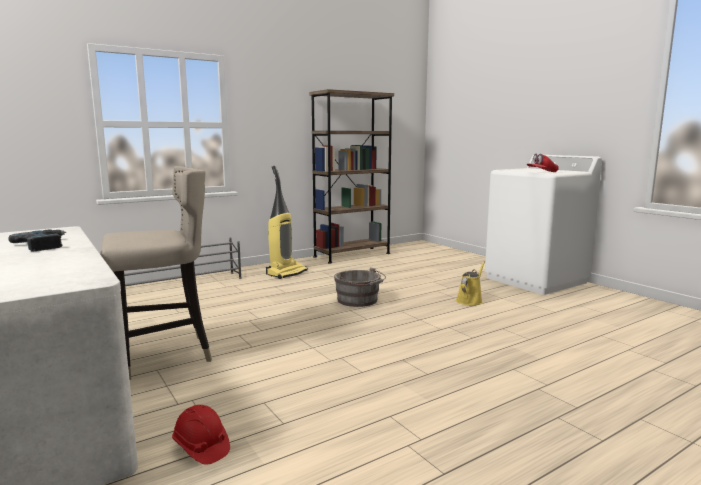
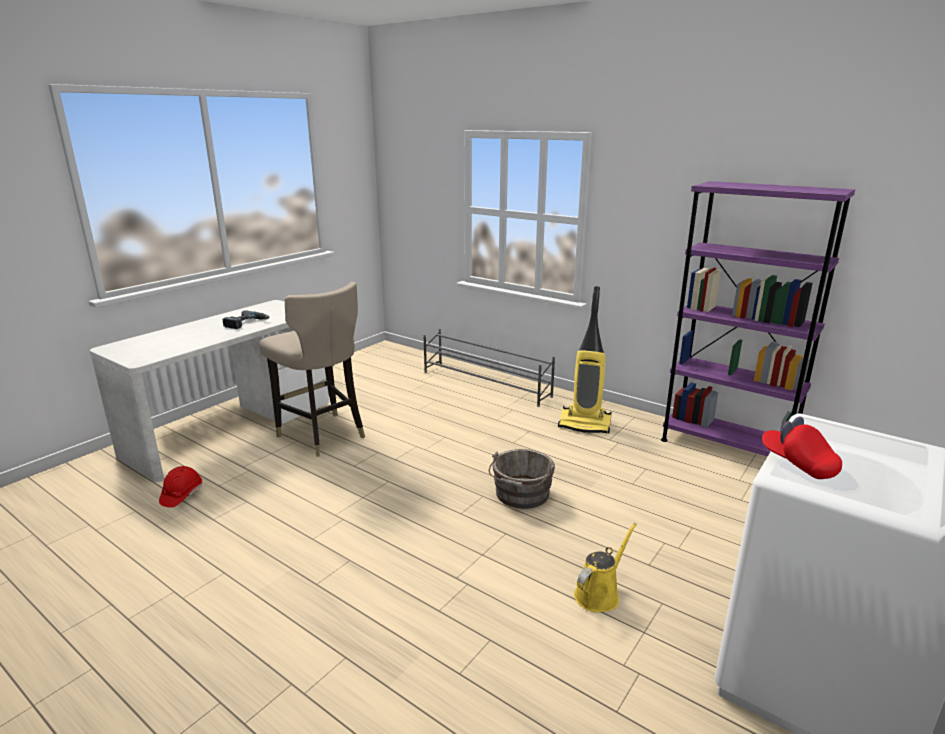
camera: 70 degrees right, 10 degrees up
(352, 255) = (726, 447): brown bookcase -> purple bookcase
(470, 300) = (599, 594): yellow watering can -> yellow watering can turned 60 degrees counterclockwise

